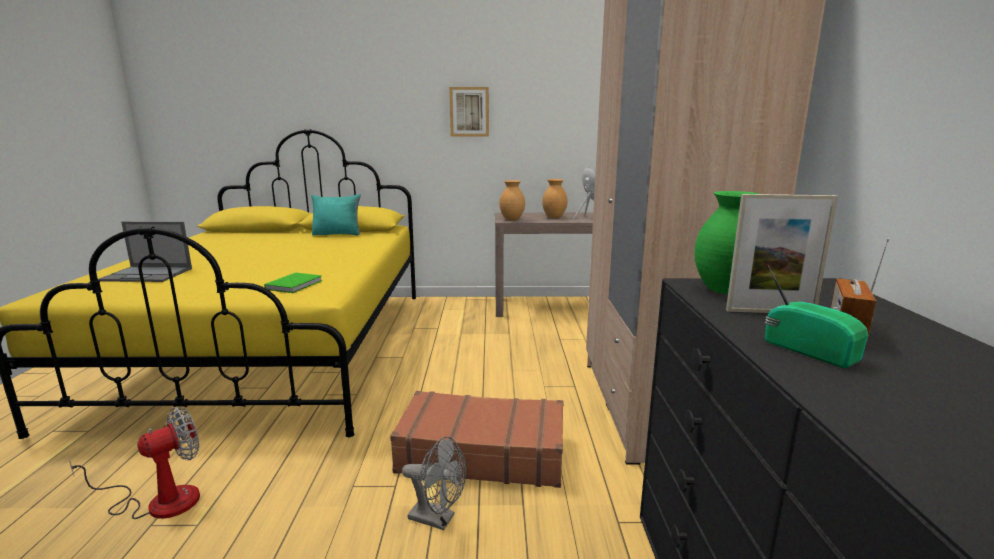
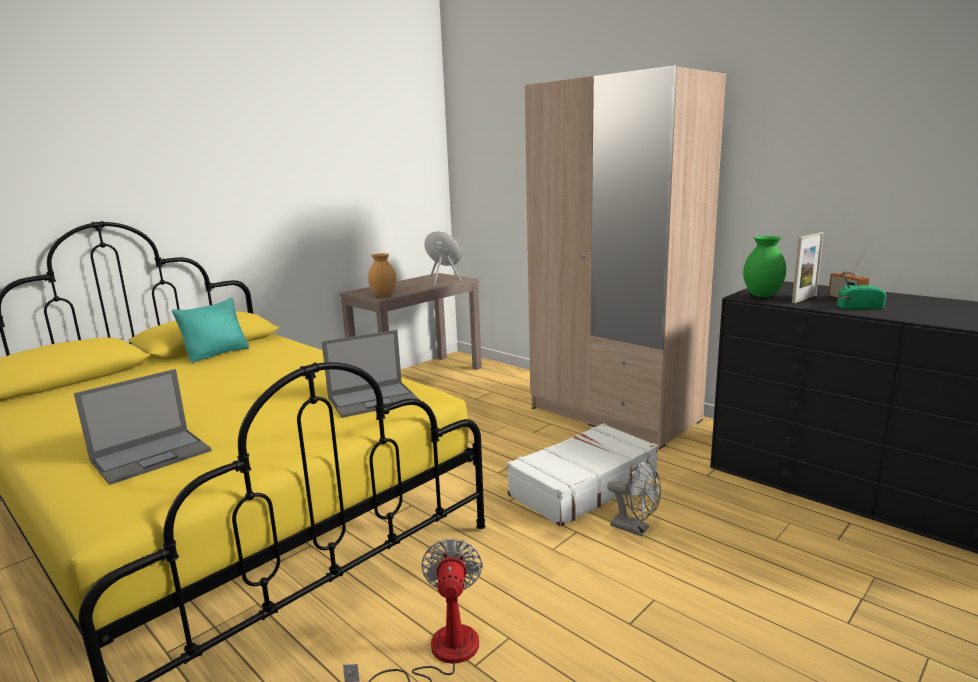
camera: 45 degrees left, 0 degrees up
(296, 284) = (374, 399): green book -> laptop
(438, 519) = (635, 528): grey fan -> grey fan turned 60 degrees clockwise
(469, 112) = (300, 183): picture -> none
(481, 453) = (582, 486): brown suitcase -> white suitcase
(553, 217) = (410, 286): brown vase -> none

